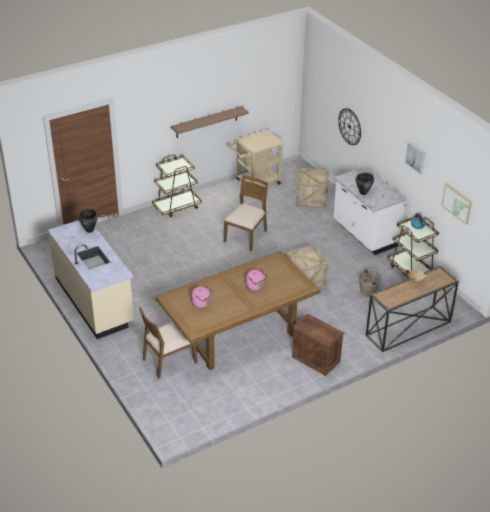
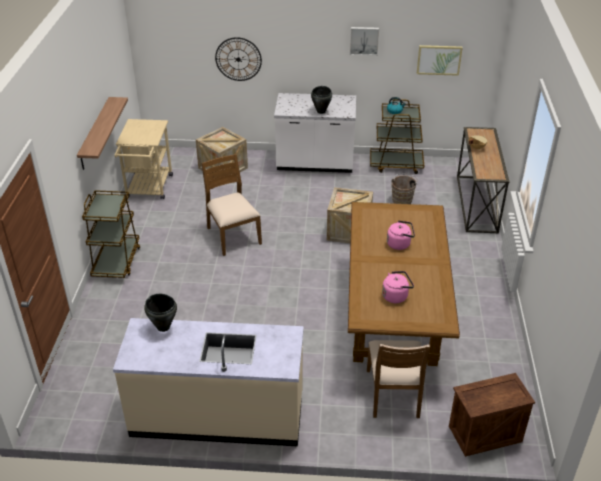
camera: 55 degrees left, 0 degrees up
(316, 359) = (478, 278): crate -> crate (485, 433)

